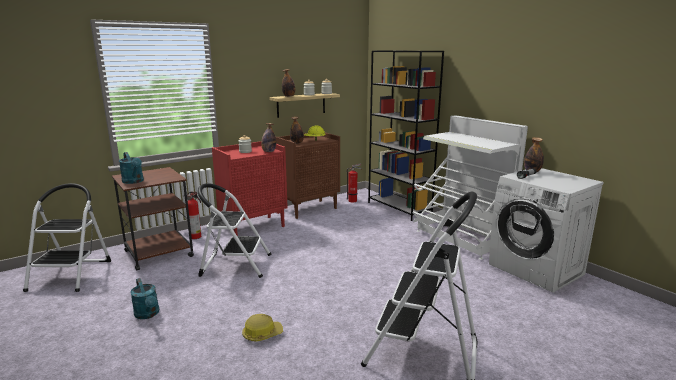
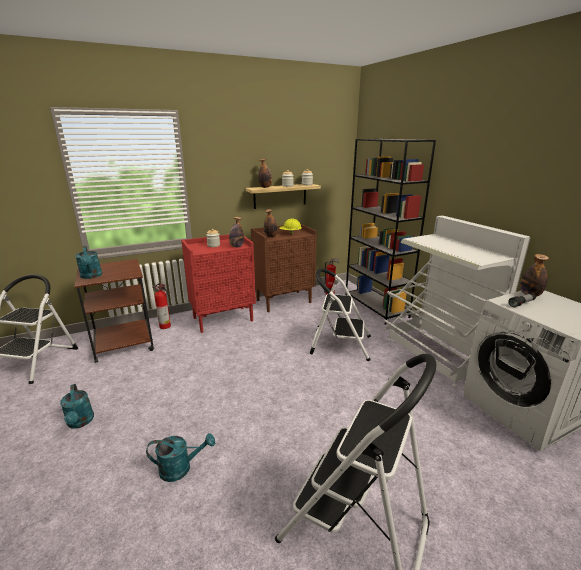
camera: 10 degrees right, 5 degrees up
(234, 265) = (187, 366): step ladder -> step ladder (338, 344)
(262, 334) = (181, 468): hard hat -> turquoise watering can

